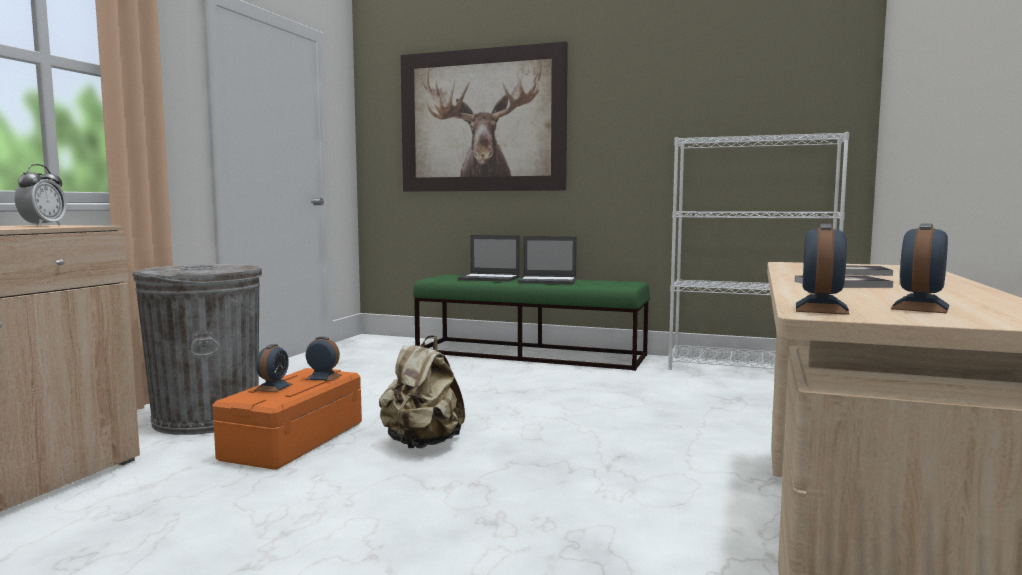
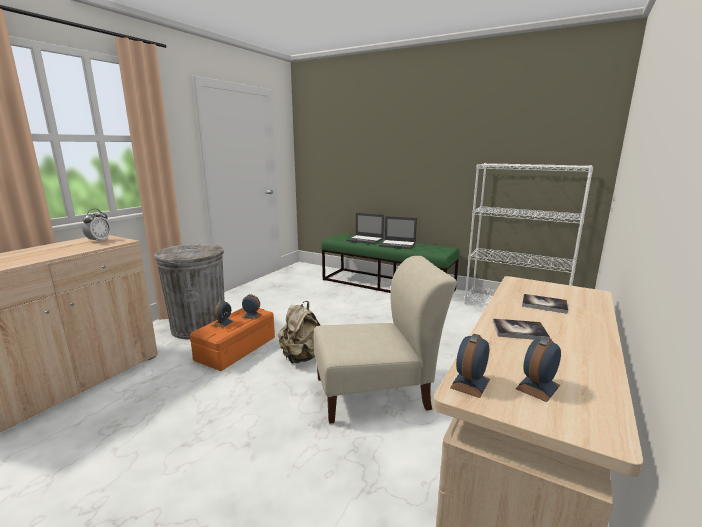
camera: 10 degrees right, 10 degrees up
(481, 121) = (364, 143): picture -> none
(577, 476) = (376, 392): none -> beige chair

